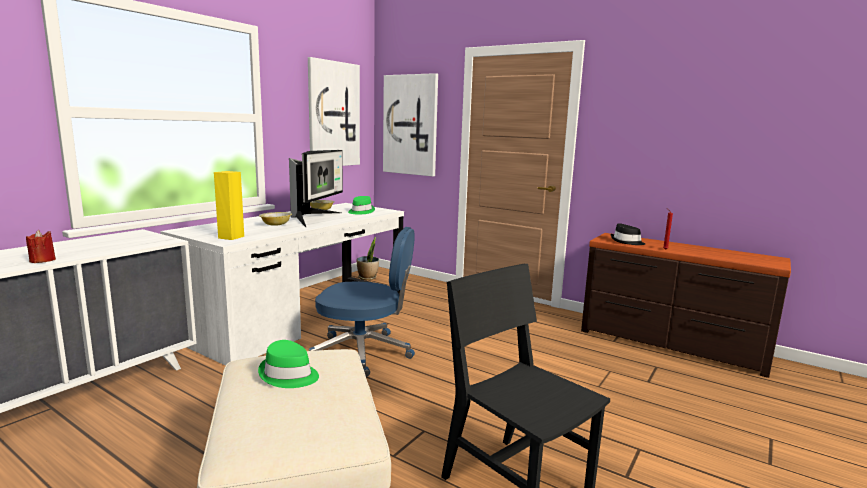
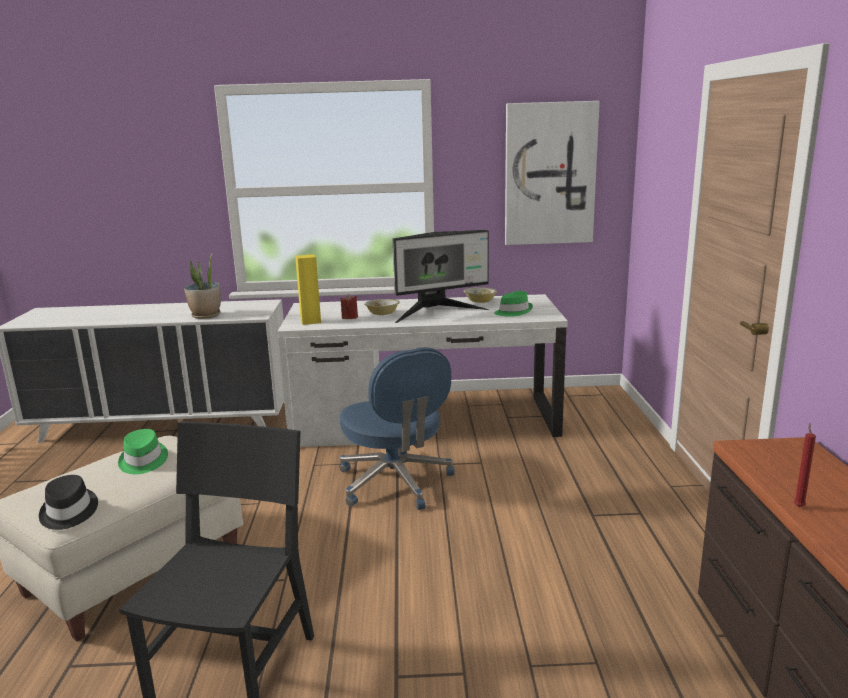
camera: 55 degrees right, 5 degrees up
(42, 260) = (163, 318): red candle -> red candle (349, 317)
(367, 278) = (577, 399): potted plant -> potted plant (206, 315)
(410, 125) = (656, 189): picture -> none
(627, 242) = (776, 466): black hat -> black hat (68, 512)

